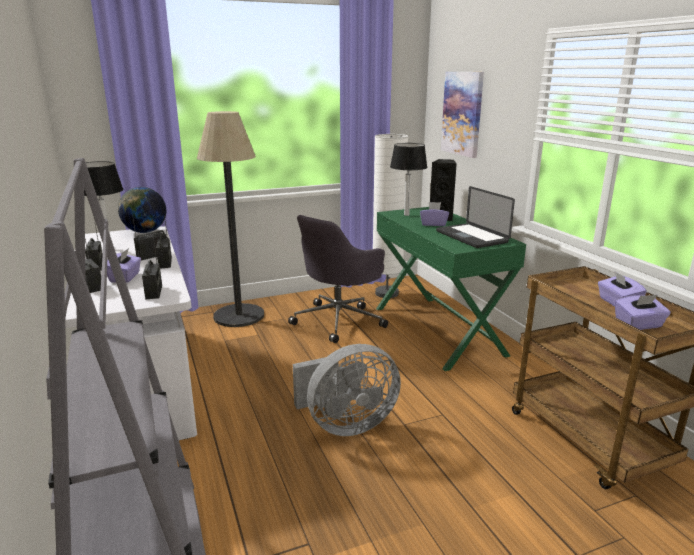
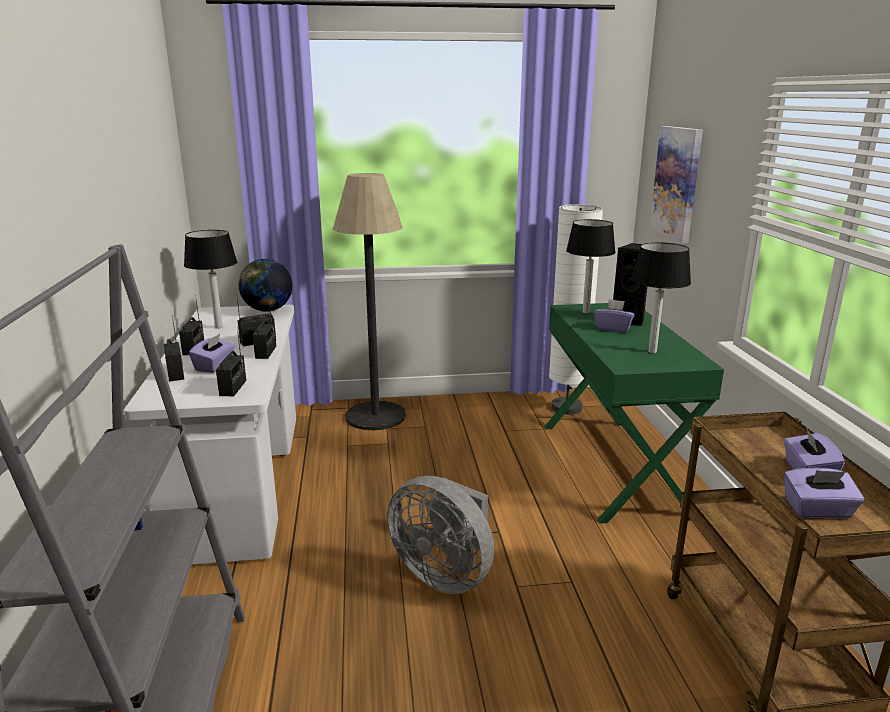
camera: 15 degrees right, 0 degrees up
(339, 320) = (492, 437): grey office chair -> none
(346, 424) = (445, 574): grey fan -> grey fan turned 45 degrees clockwise
(471, 237) = (653, 351): laptop -> table lamp

